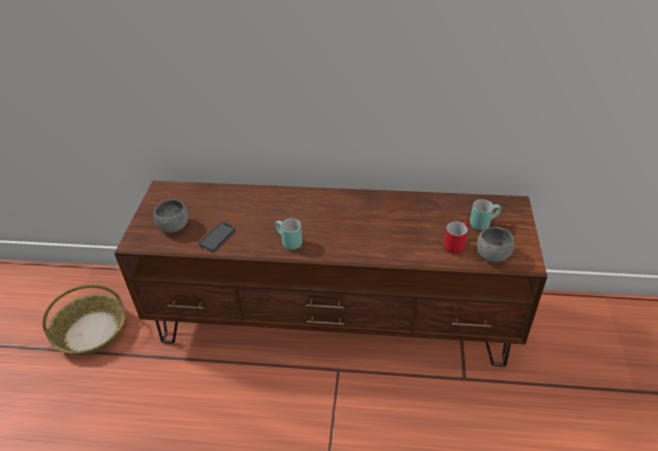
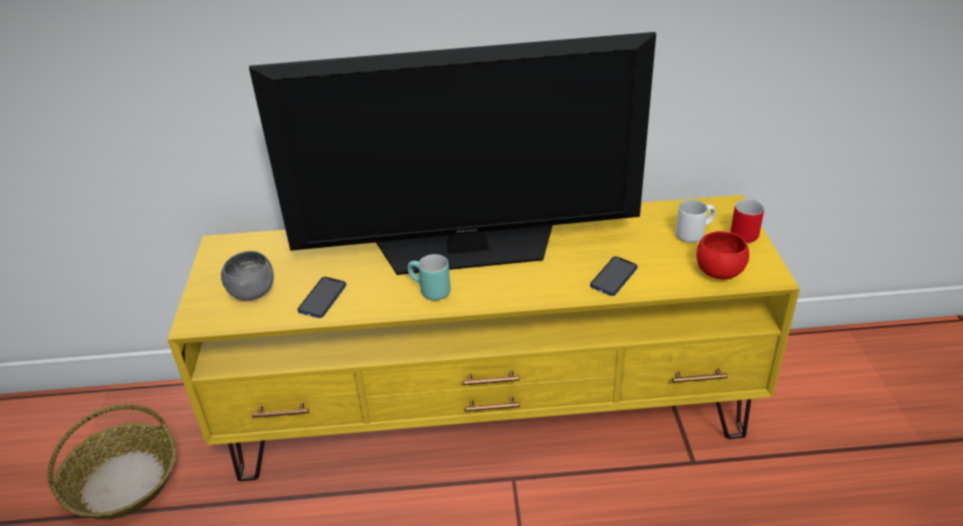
camera: 10 degrees left, 5 degrees down
(322, 213) = (467, 249): none -> television
(334, 320) = (491, 411): brown tv stand -> yellow tv stand
(416, 249) = (614, 277): none -> phone
(455, 244) = (664, 264): red mug -> red mug (744, 232)
(483, 222) = (693, 233): turquoise mug -> white mug
(492, 255) = (719, 271): grey bowl -> red bowl

